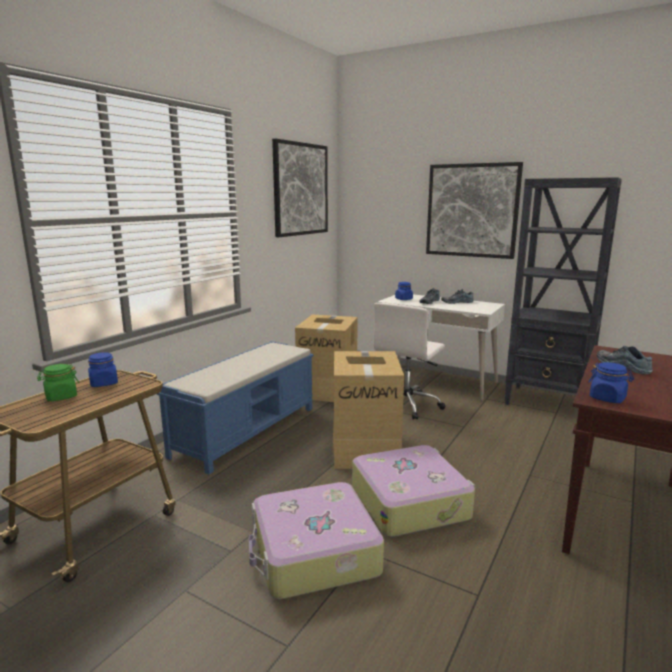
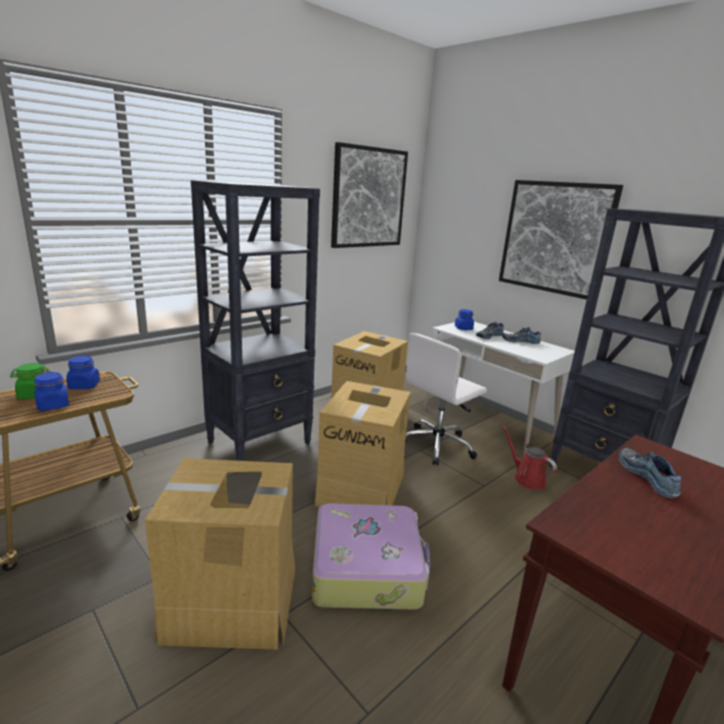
camera: 15 degrees right, 5 degrees up
(247, 430) = (260, 442): blue bench -> black bookcase
(313, 553) = (231, 603): suitcase -> cardboard box
(493, 415) = (527, 478): none -> red watering can
(607, 398) = (579, 527): blue jar -> blue jar (53, 405)

